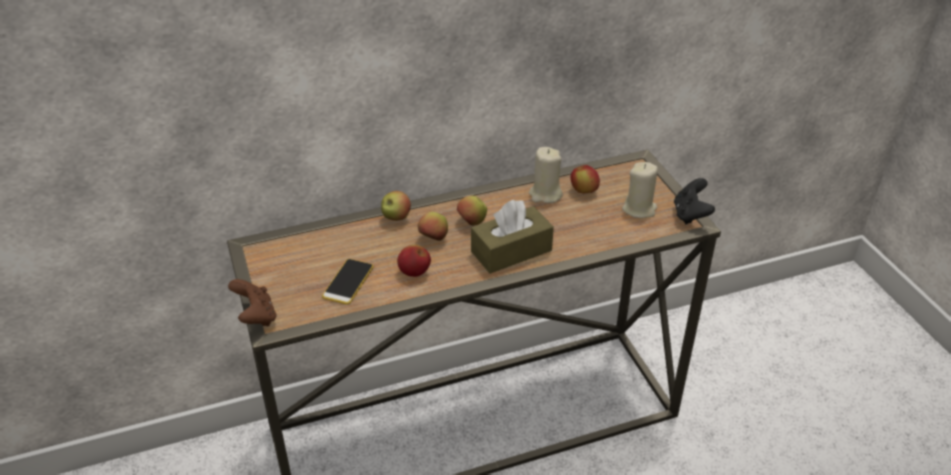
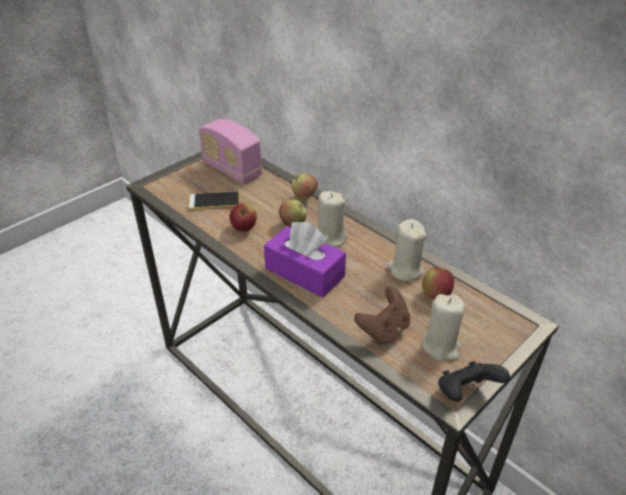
camera: 65 degrees right, 0 degrees up
(256, 317) = (155, 176): brown game controller -> brown game controller (384, 330)
(297, 254) = (232, 170): none -> radio
(471, 222) = (330, 238): apple -> beige candle
(511, 251) = (304, 272): brown tissue box -> purple tissue box

